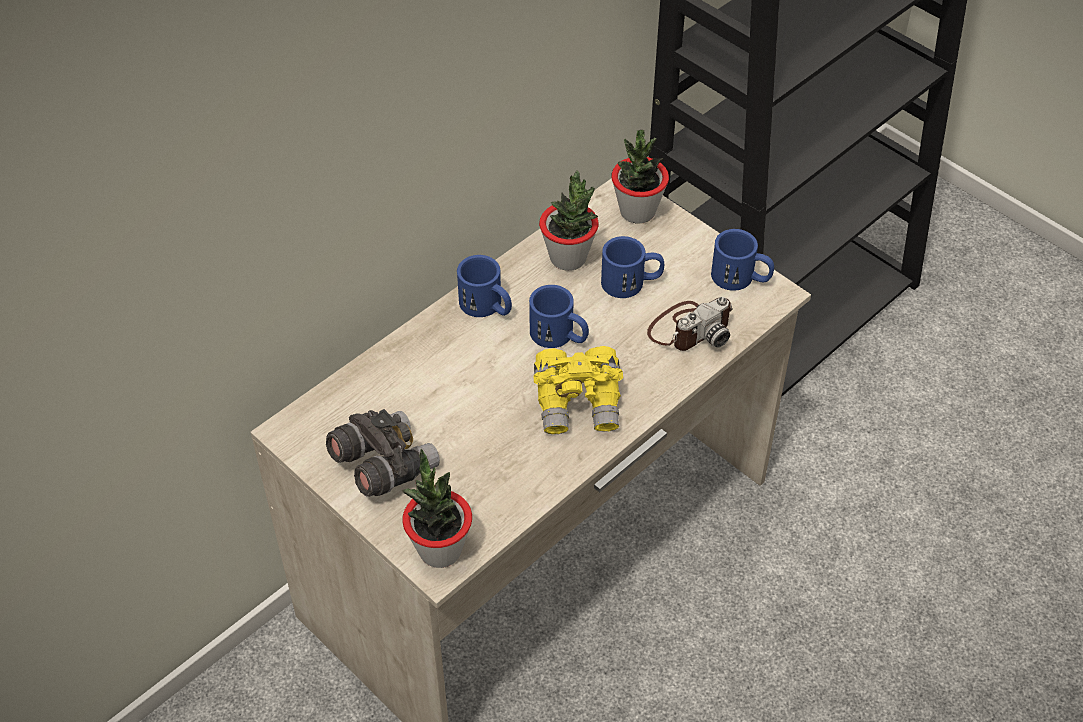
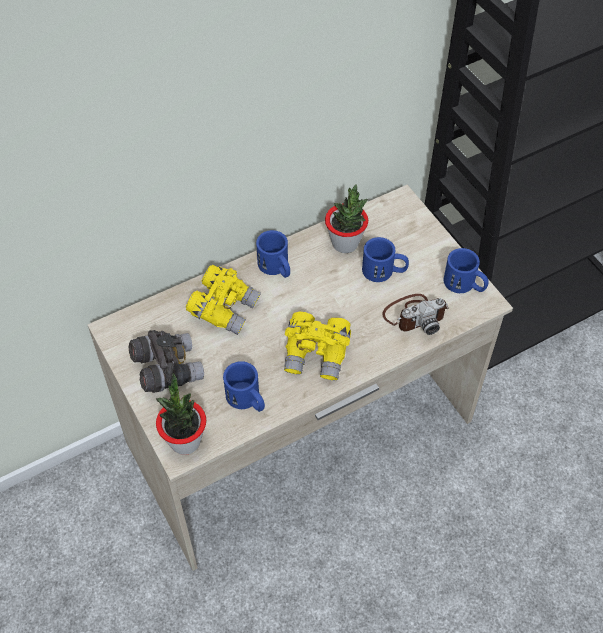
camera: 15 degrees right, 5 degrees up
(434, 372) = (224, 308): none -> yellow binoculars
(559, 336) = (320, 300): blue mug -> blue mug (247, 400)
(637, 211) = (406, 218): potted plant -> none

